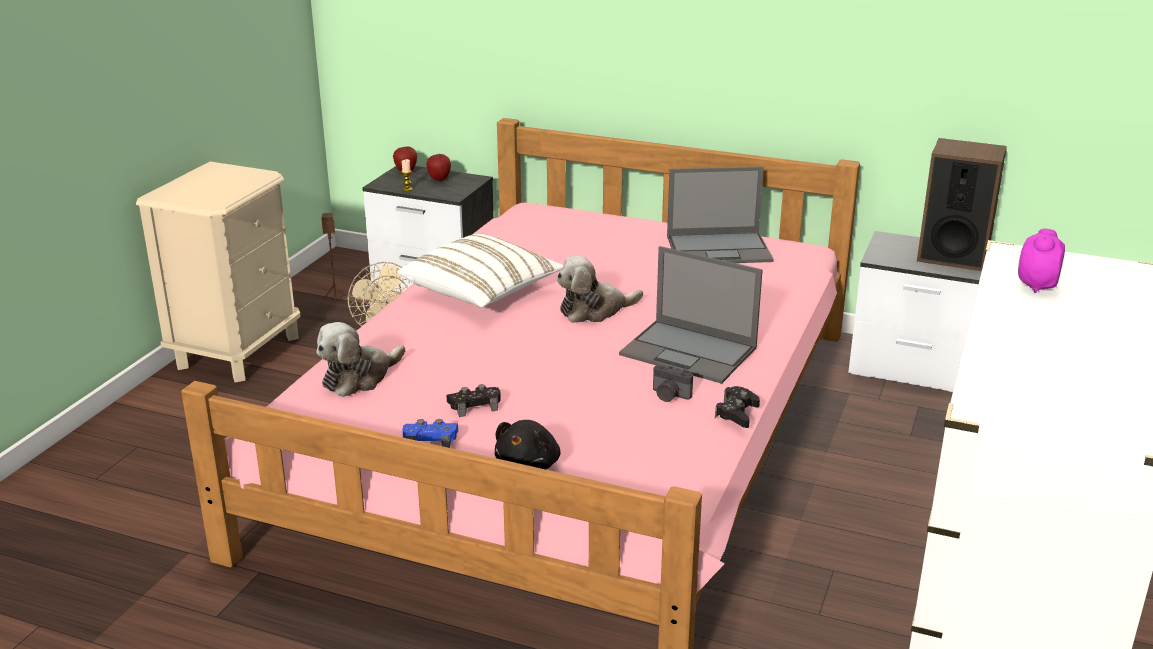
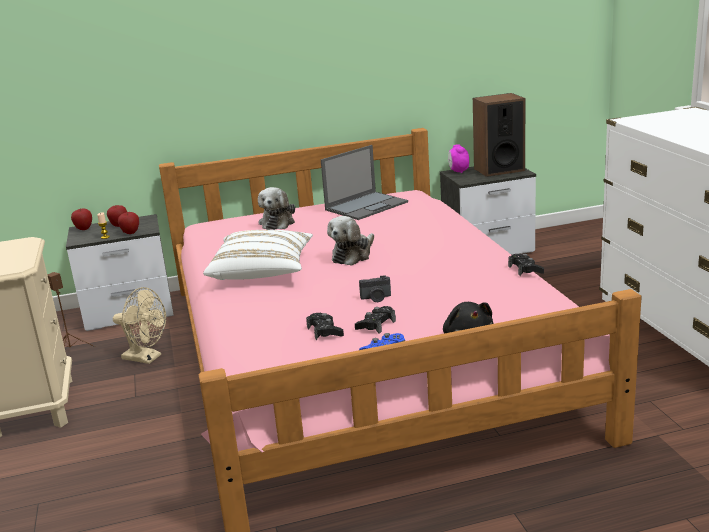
camera: 35 degrees left, 5 degrees down
(359, 377) = (268, 343): plush toy -> plush toy (278, 222)
(421, 390) = (325, 331): none -> black game controller
(434, 193) = (130, 233): none -> apple
(669, 395) = (477, 275): camera -> camera (376, 298)
(690, 351) = (446, 253): laptop -> none
(1035, 286) = (671, 126): alarm clock -> alarm clock (458, 171)

